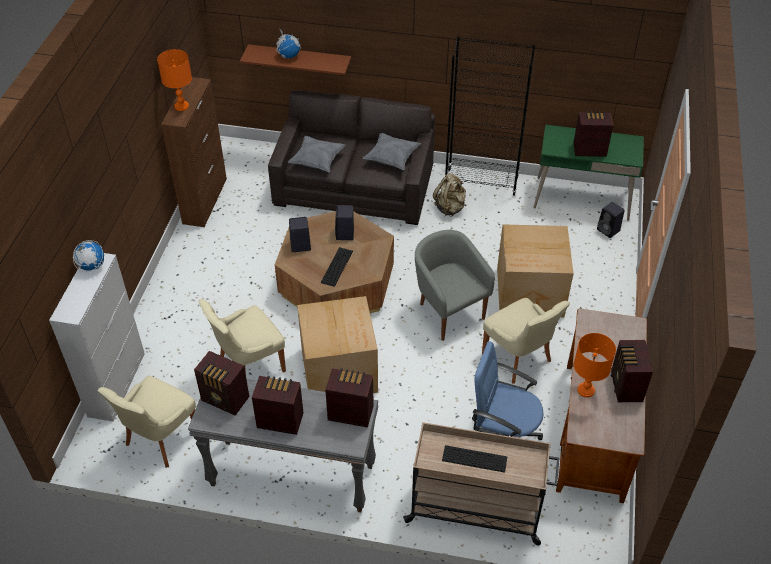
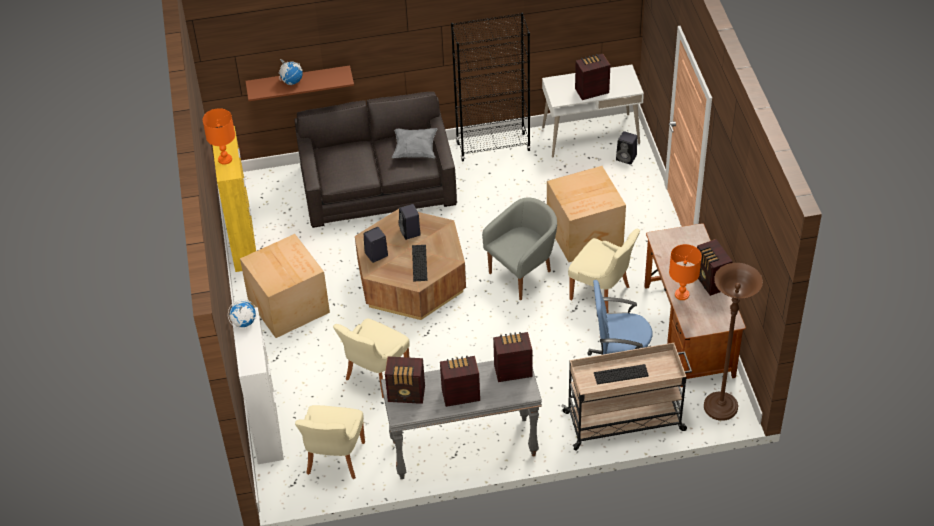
camera: 20 degrees left, 0 degrees up
(205, 200) = (243, 243): brown cabinet -> yellow cabinet
(317, 161) = (348, 173): grey pillow -> none
(340, 369) = (456, 351): cardboard box -> cardboard box (289, 304)
(448, 312) = (523, 274): grey armchair -> grey armchair turned 105 degrees clockwise
(450, 207) = (477, 179): beige backpack -> none
(582, 198) = (590, 135): green desk -> white desk
(591, 532) = (720, 407): none -> brown floor lamp

